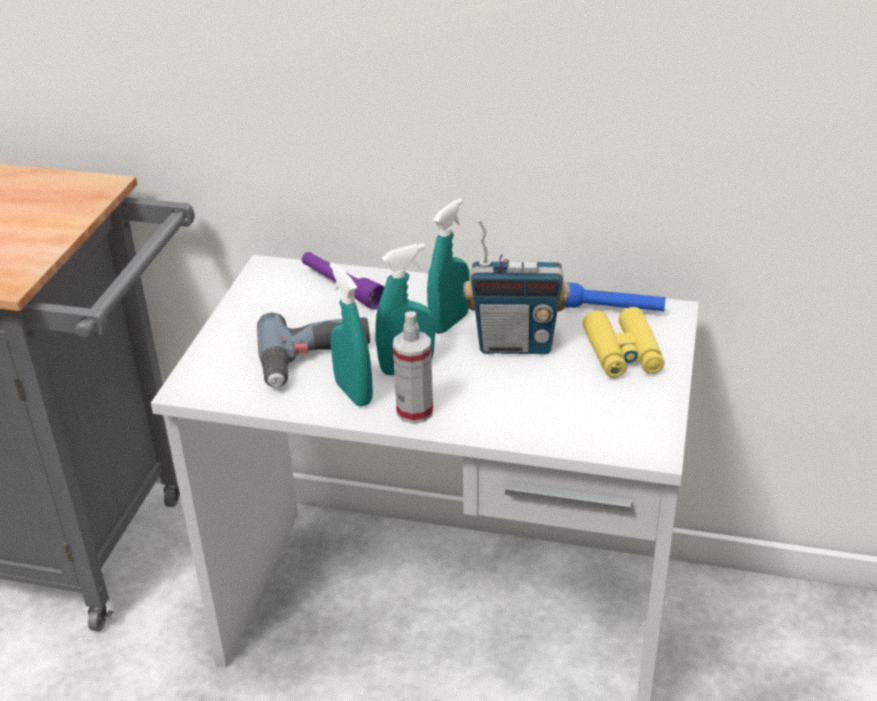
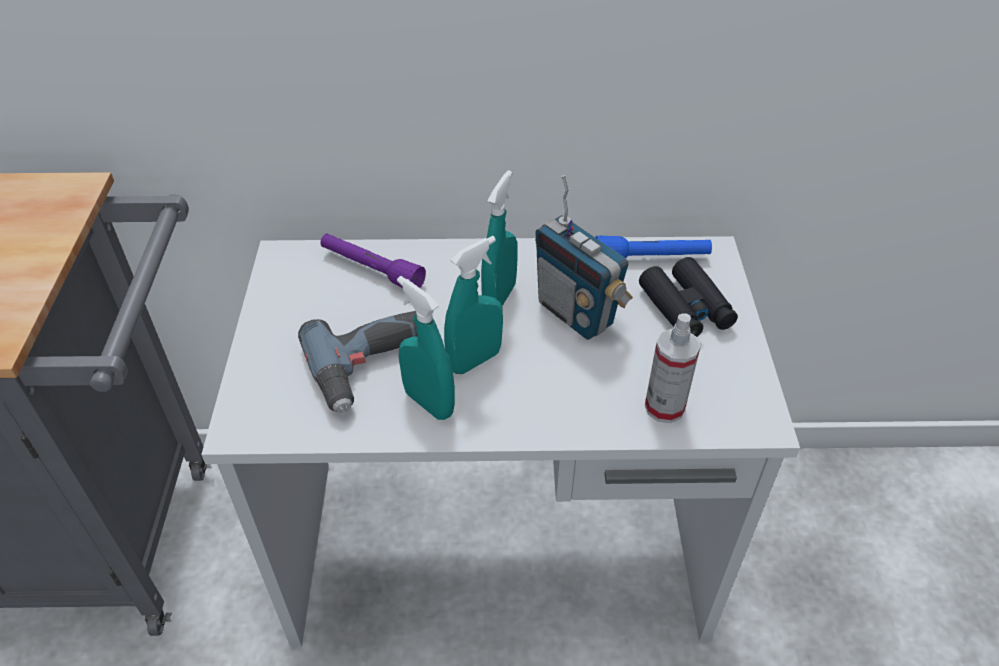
camera: 15 degrees left, 10 degrees up
(415, 411) = (502, 416): spray bottle -> spray bottle (664, 407)
(515, 344) = (576, 313): radio -> radio turned 60 degrees clockwise
(622, 353) = (686, 308): yellow binoculars -> black binoculars

